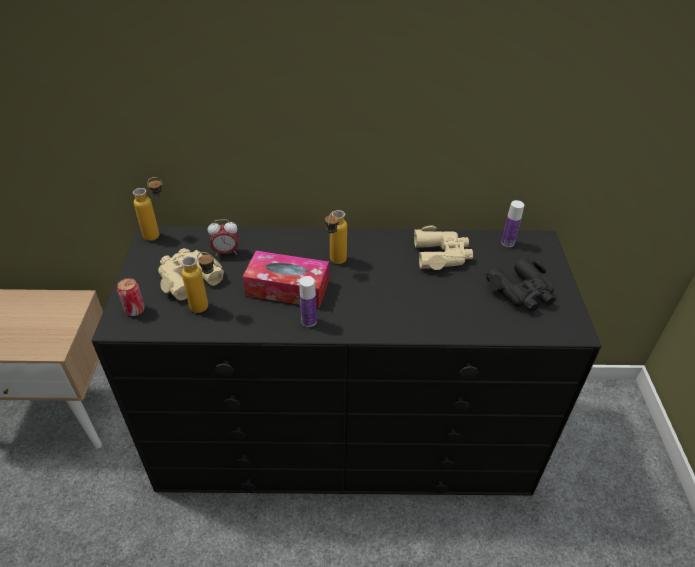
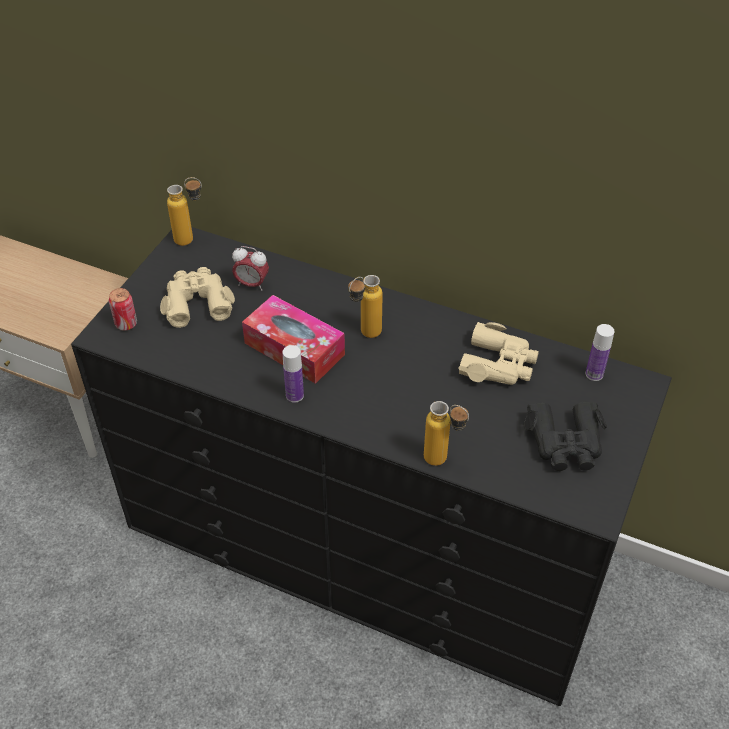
camera: 25 degrees right, 5 degrees up
(206, 308) = (197, 345): bottle -> bottle (443, 462)

